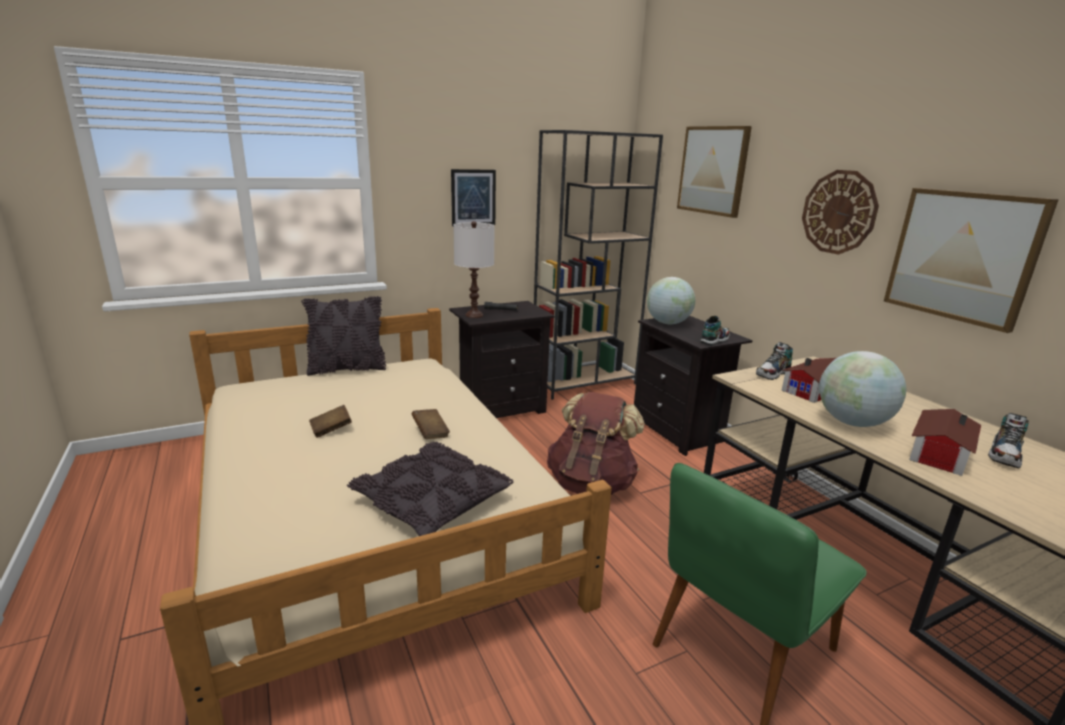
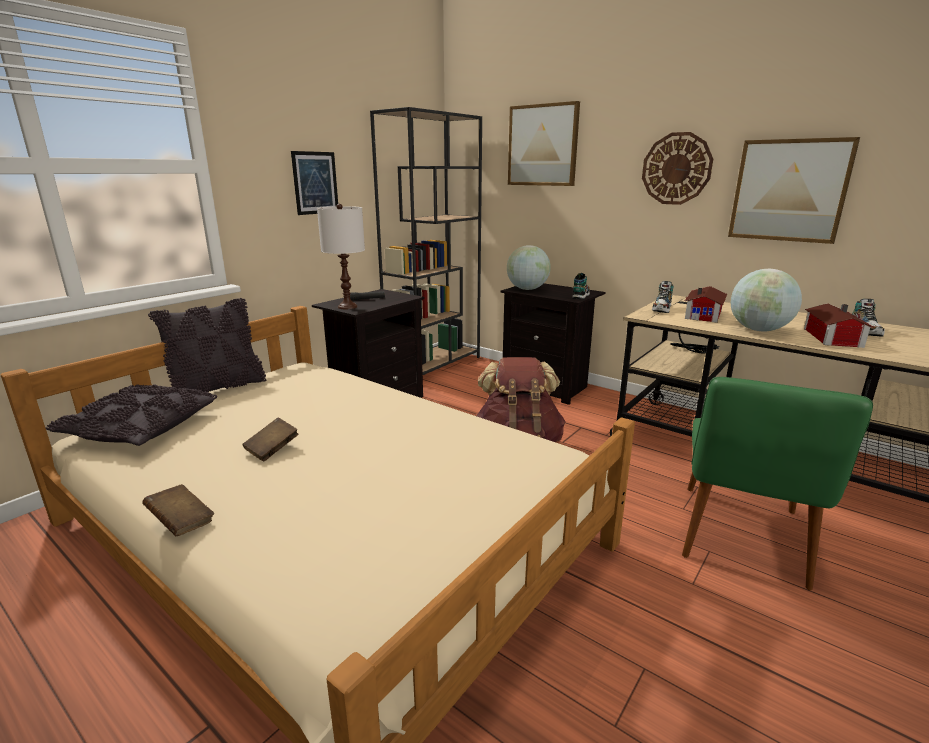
camera: 25 degrees left, 0 degrees up
(430, 433) = (387, 426): brown book -> brown book (182, 522)
(431, 501) = (462, 485): black pillow -> black pillow (141, 428)

